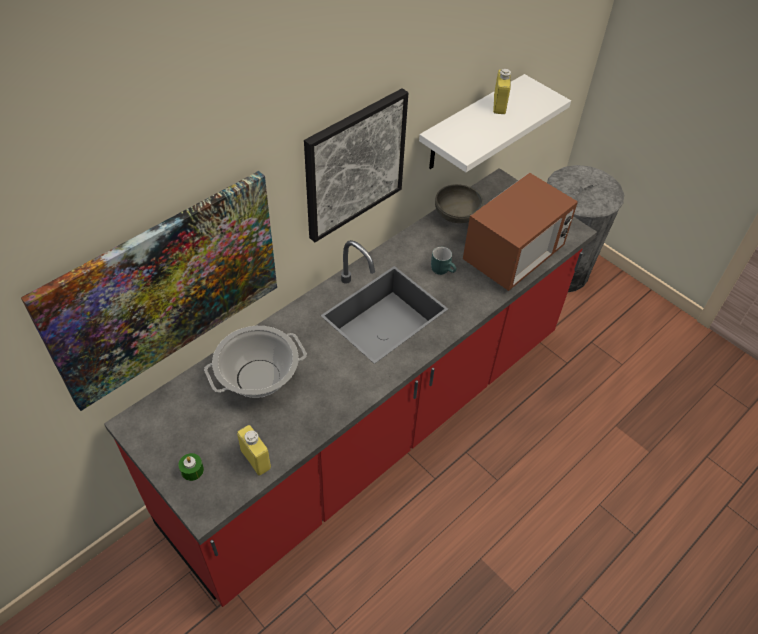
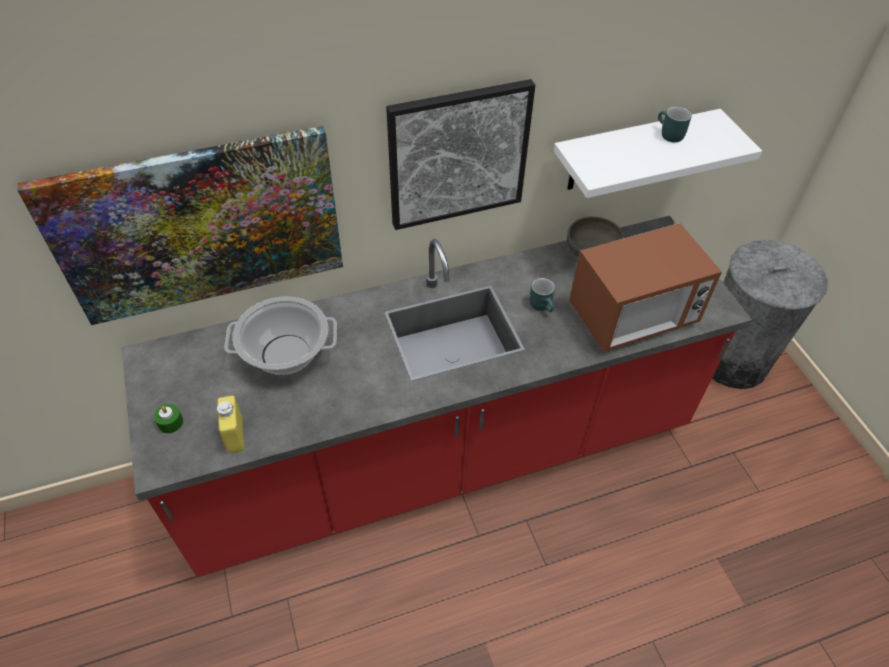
camera: 25 degrees right, 0 degrees up
(499, 105) = (668, 135): yellow bottle -> turquoise mug

